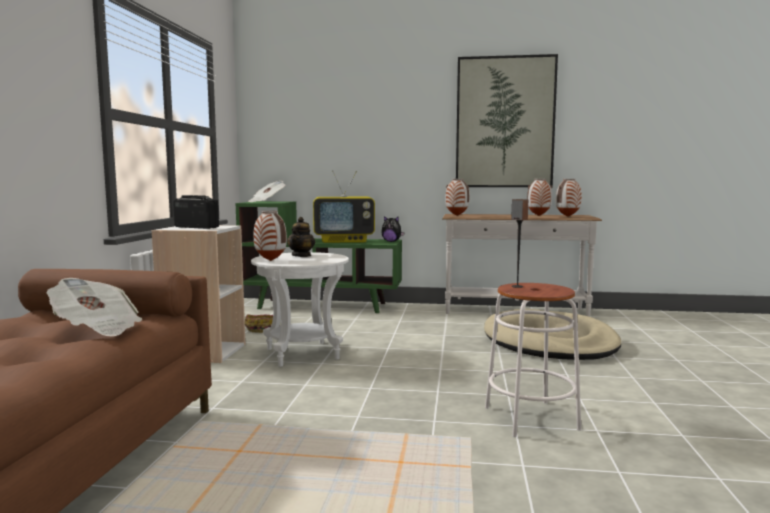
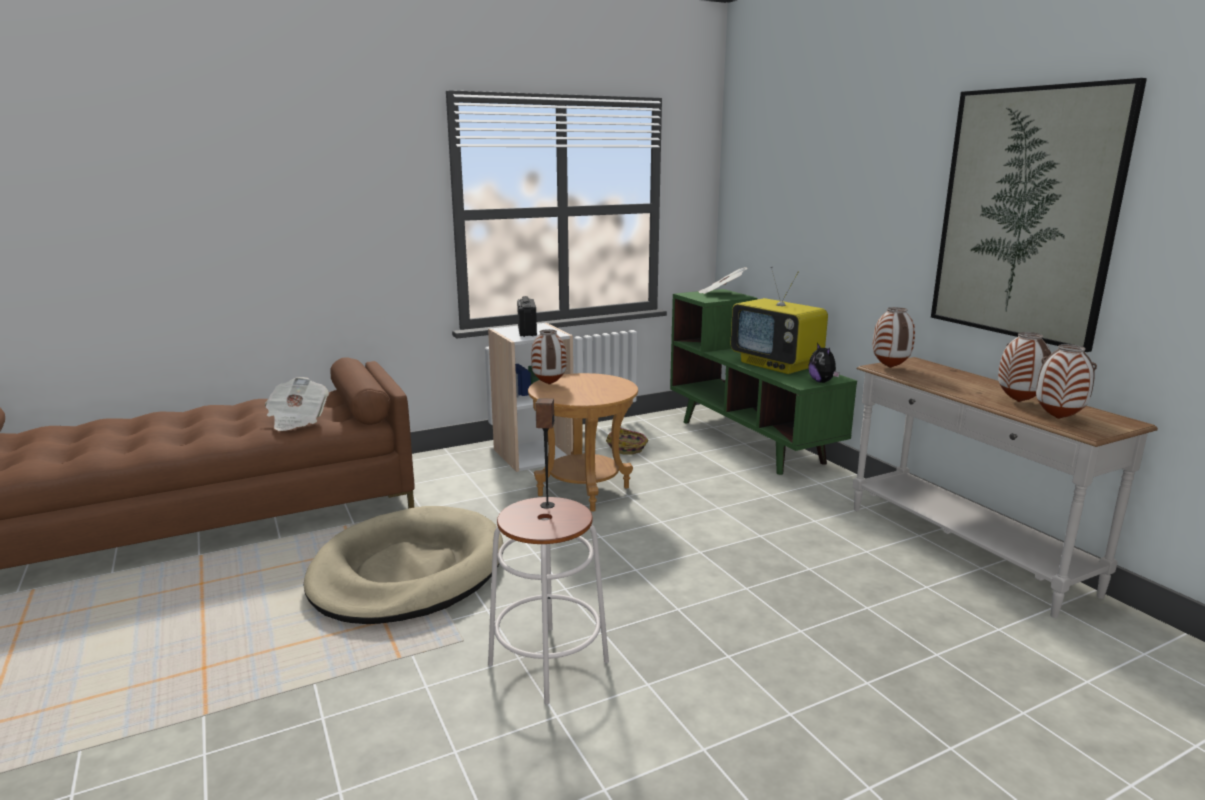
camera: 55 degrees right, 10 degrees up
(301, 255) = (599, 384): teapot -> none
(302, 353) = (584, 491): white side table -> brown side table
(549, 341) = (854, 611): beige dog bed -> beige dog bed (408, 572)

